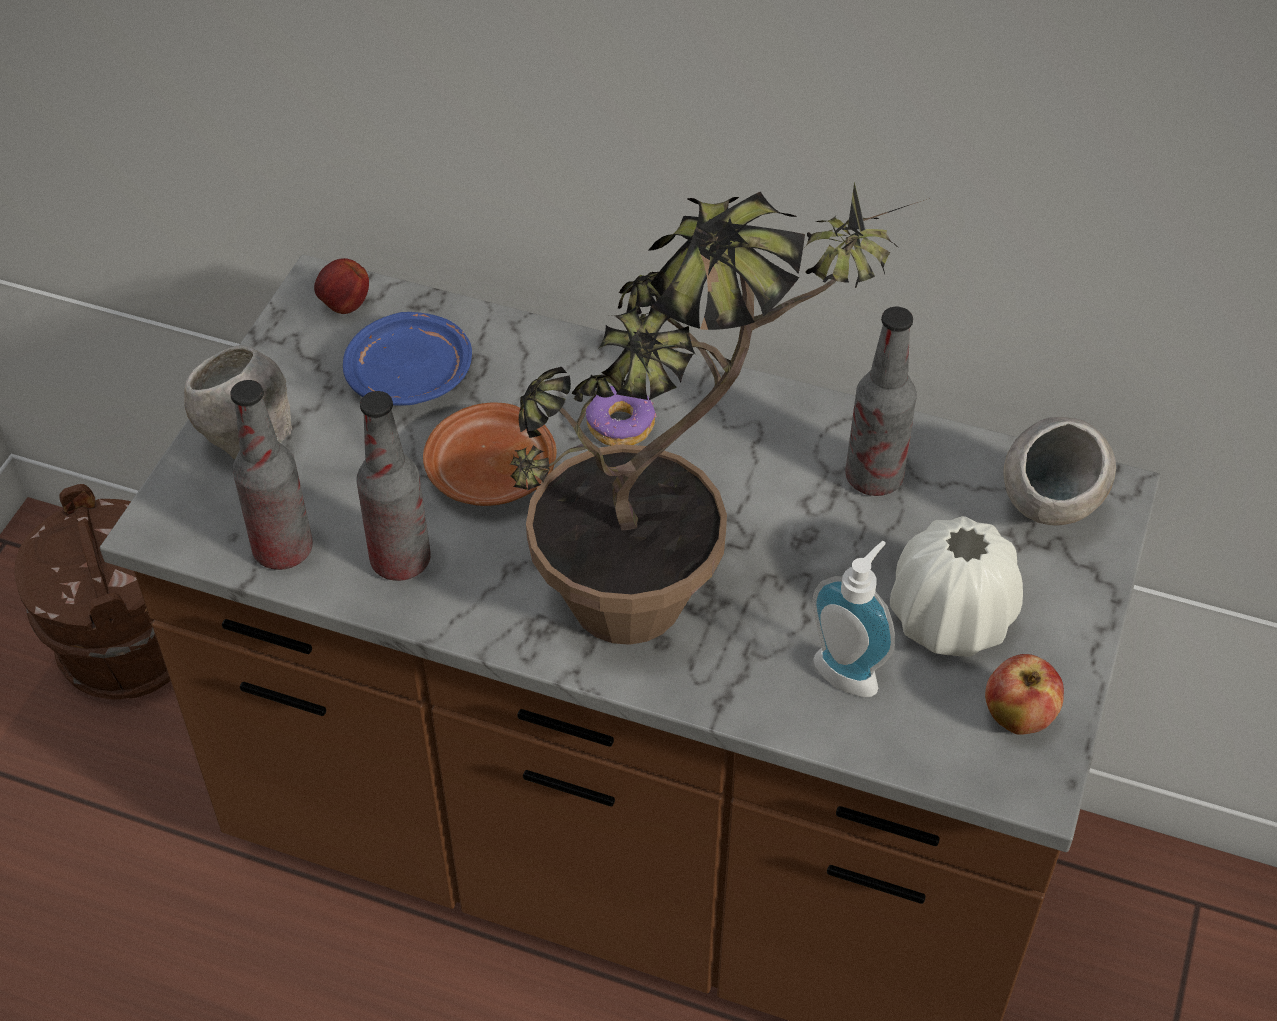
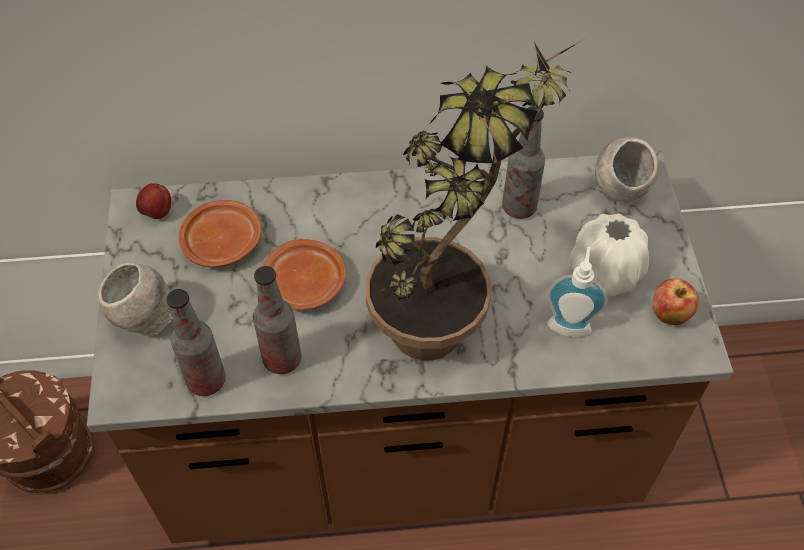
camera: 25 degrees left, 5 degrees up
(411, 375) = (223, 241): blue plate -> brown plate
(621, 425) = (364, 227): donut -> none

